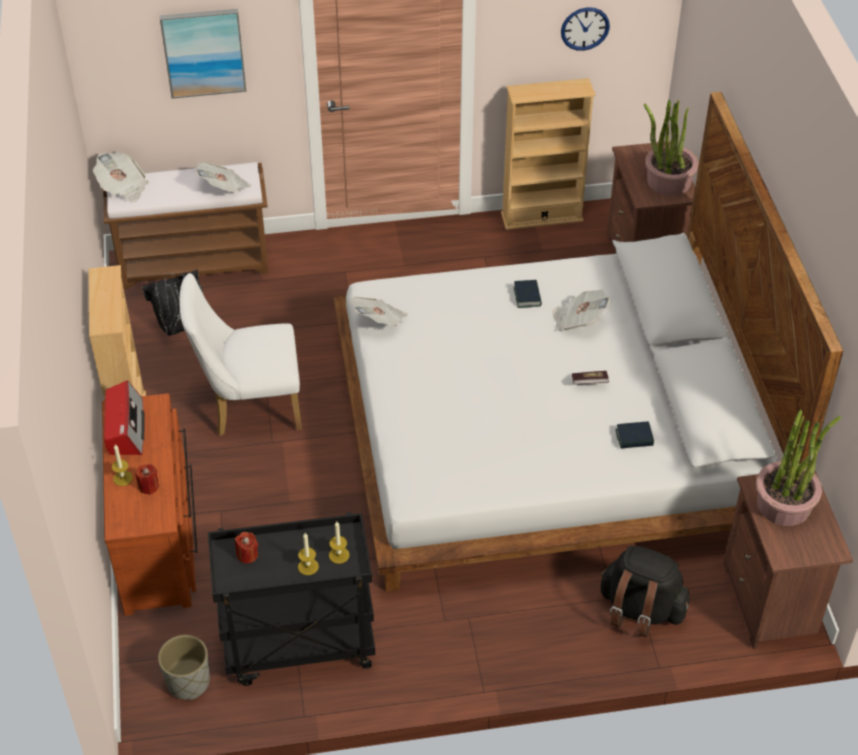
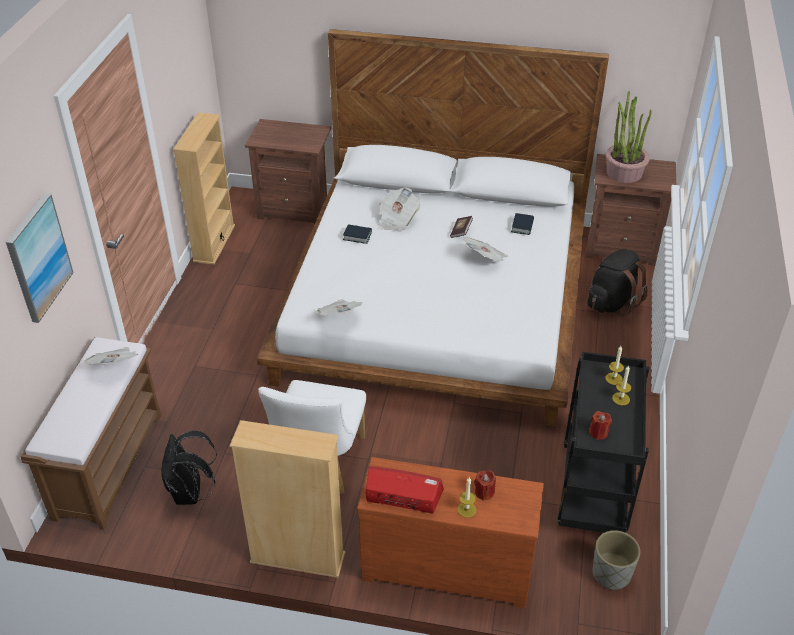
camera: 70 degrees left, 5 degrees down
(123, 188) = (54, 439): newspaper -> newspaper (485, 259)
(585, 28) = (185, 72): wall clock -> none
(668, 181) = (300, 132): potted plant -> none

